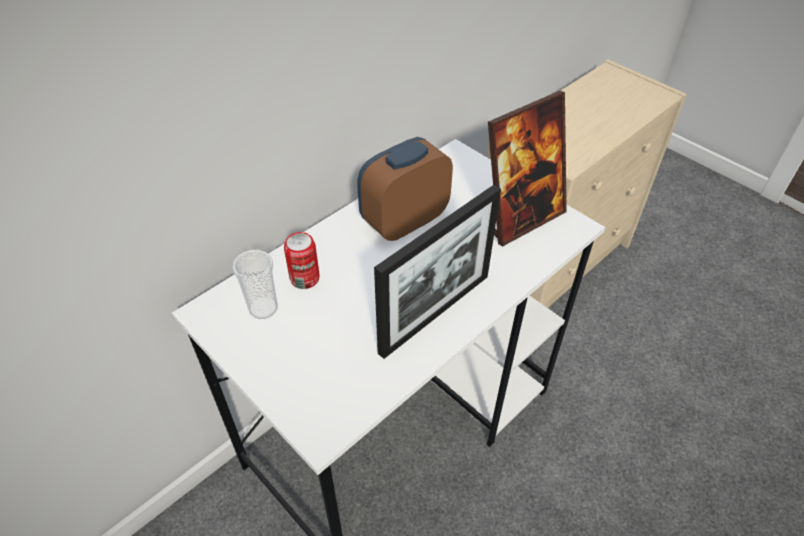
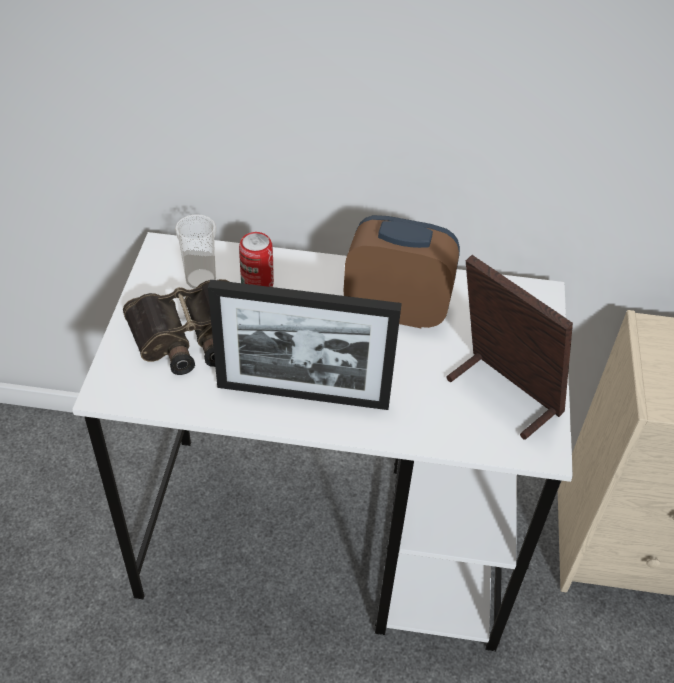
camera: 50 degrees right, 0 degrees up
(316, 348) = (188, 337): none -> binoculars
(520, 217) = (502, 394): picture frame -> picture frame turned 150 degrees counterclockwise

